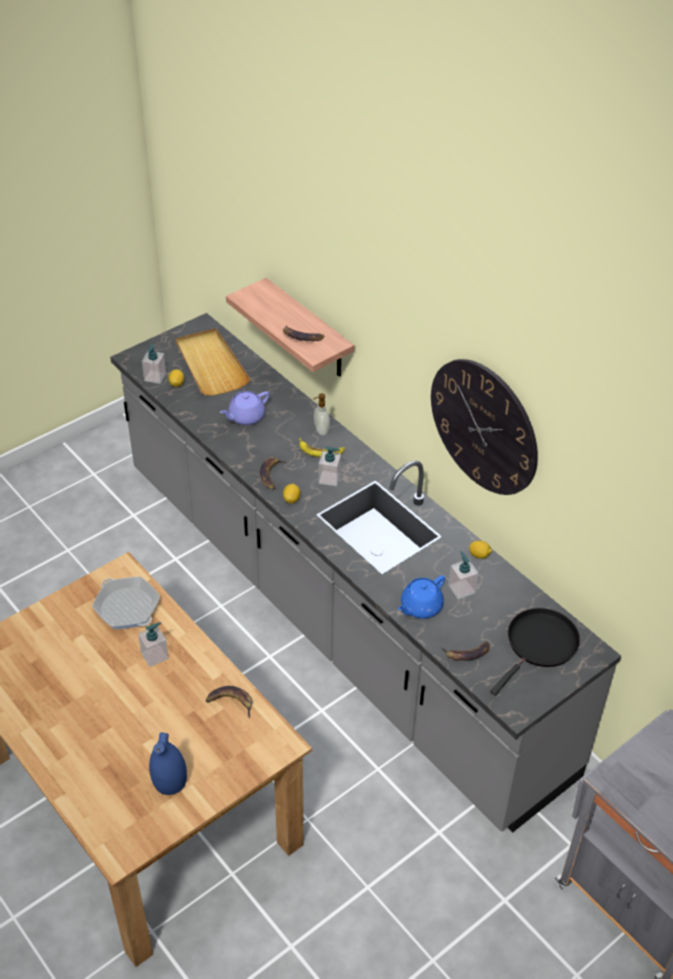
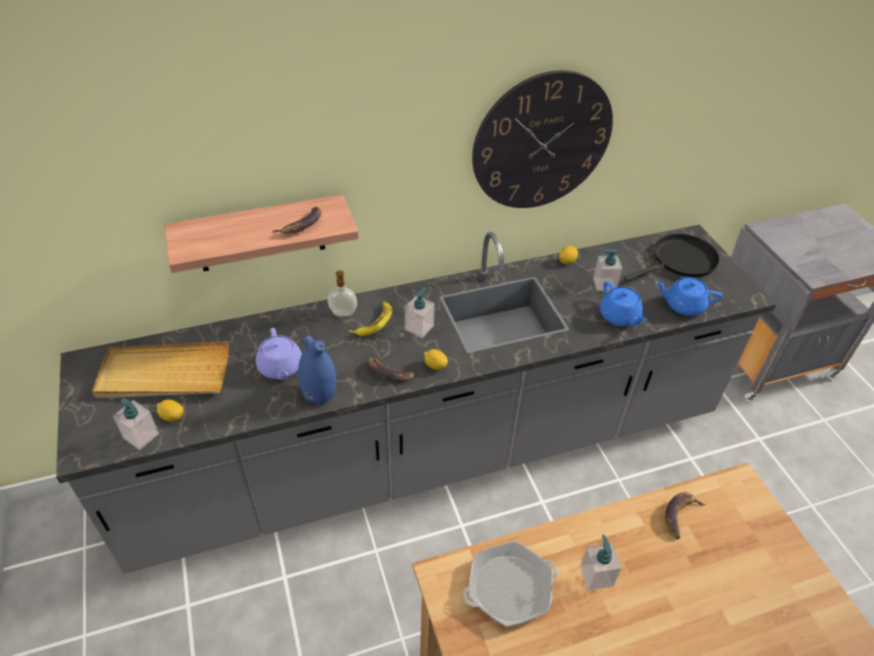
camera: 70 degrees left, 0 degrees up
(170, 783) = (789, 608): blue vase -> blue vase (319, 394)
(466, 654) = (683, 305): banana -> blue teapot
(539, 645) = (680, 261): black frying pan -> black frying pan turned 90 degrees clockwise

